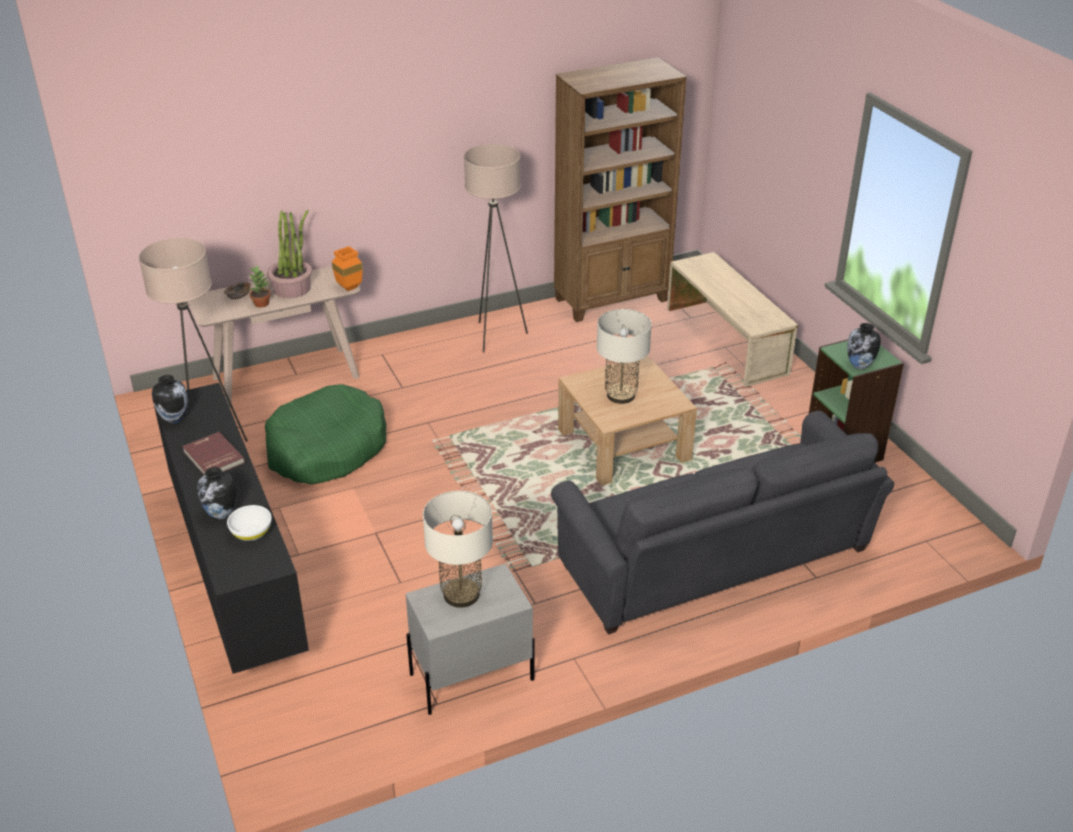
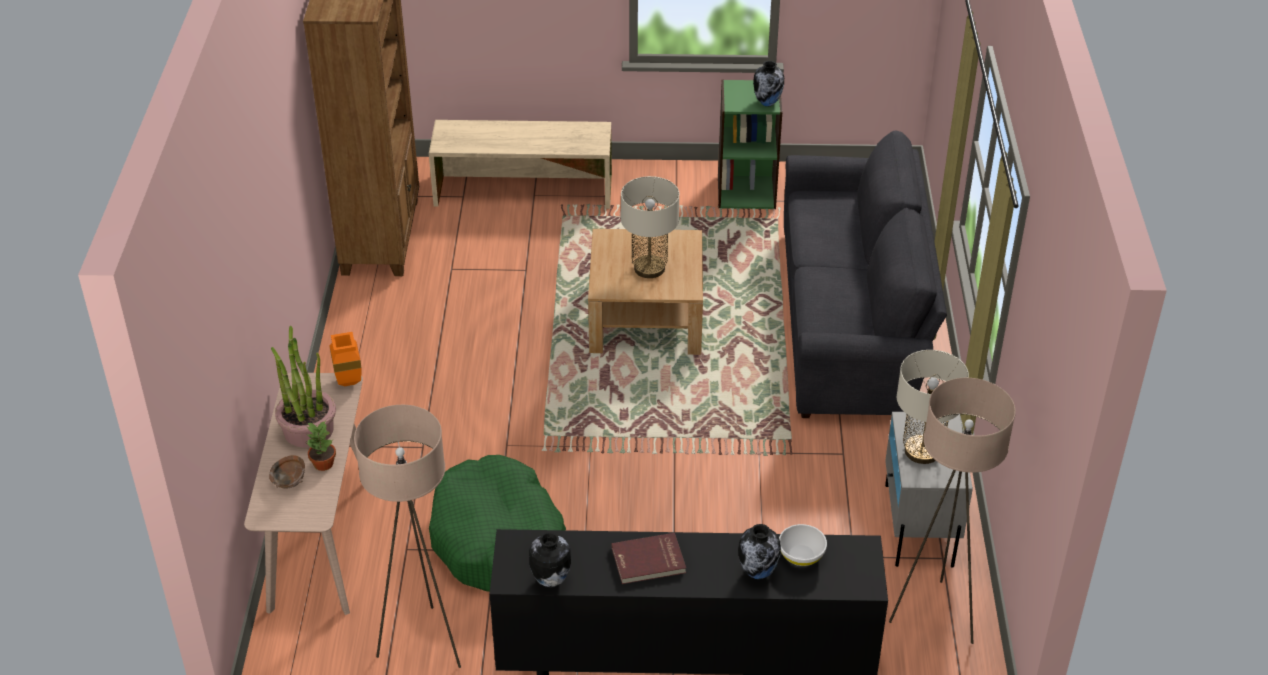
camera: 65 degrees left, 5 degrees up
(496, 336) = (379, 343): beige floor lamp -> beige floor lamp (934, 615)

